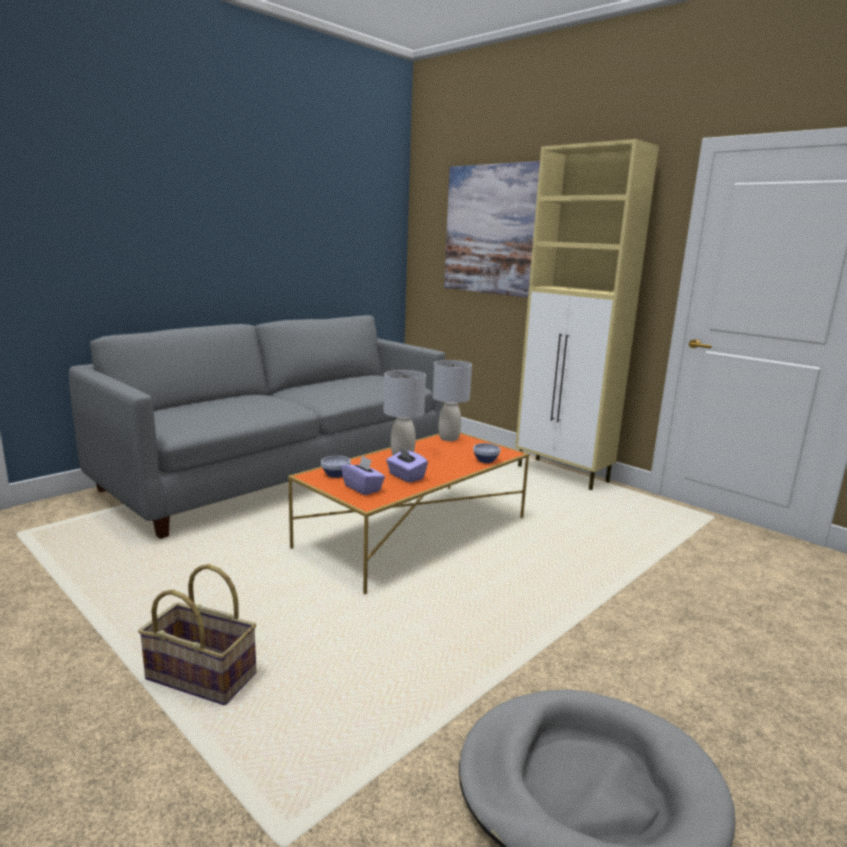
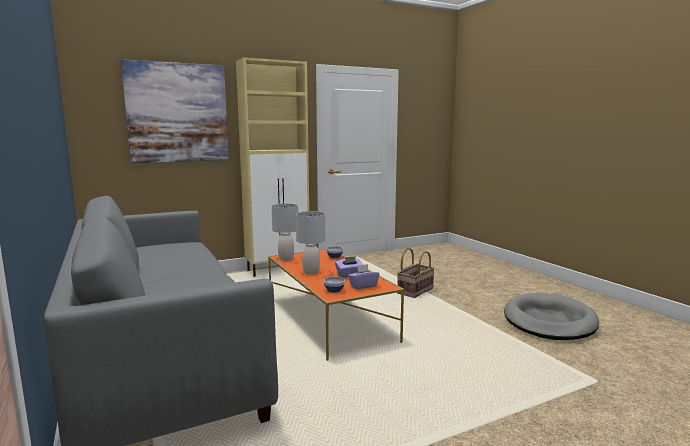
camera: 70 degrees left, 5 degrees down
(203, 676) = (480, 399): basket -> basket (415, 291)

